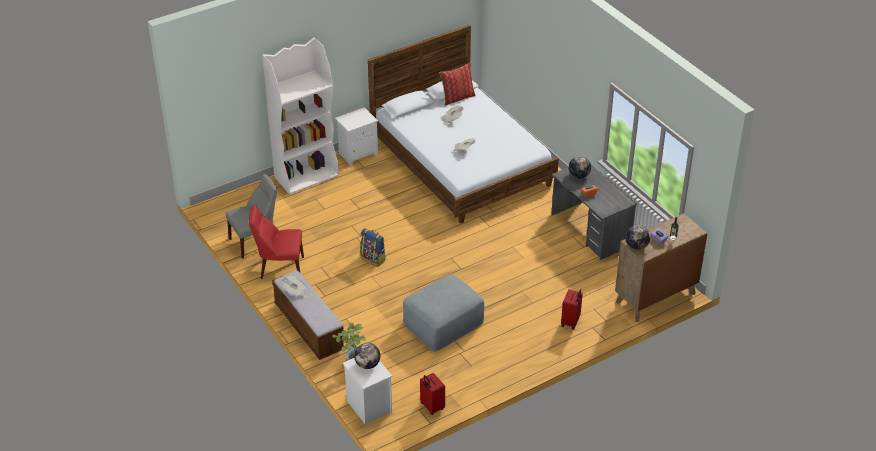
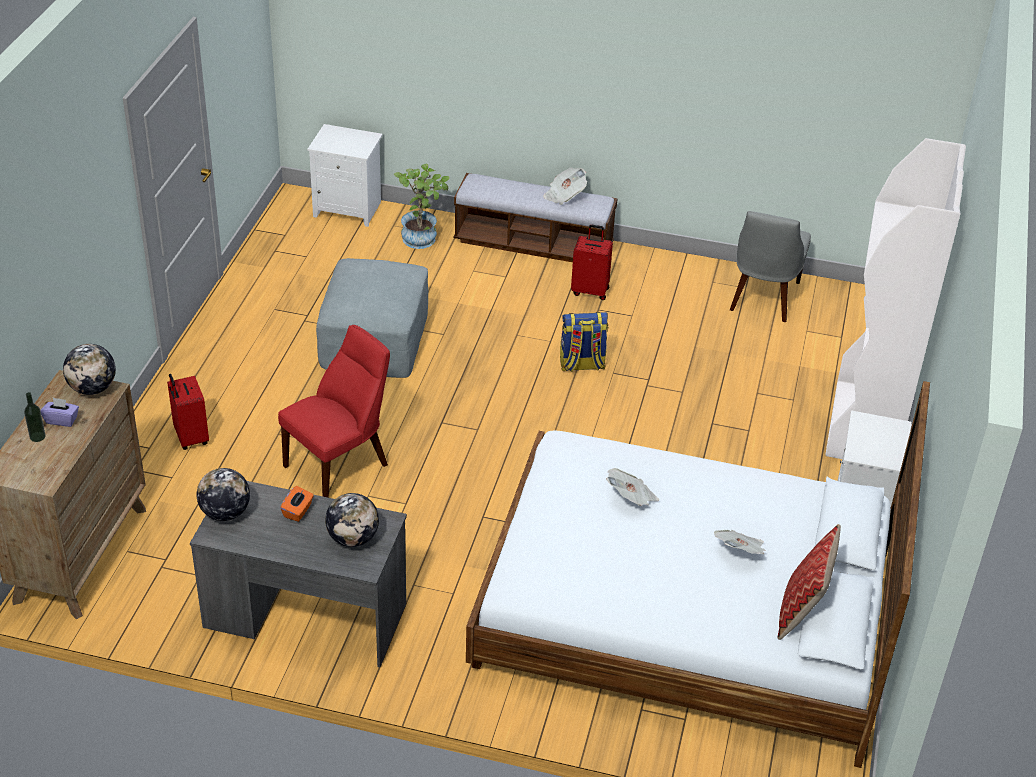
camera: 135 degrees right, 0 degrees up
(279, 267) = (679, 286): red chair -> red chair (340, 464)
(367, 365) = (350, 144): globe -> globe (225, 513)
(431, 407) = (272, 244): red suitcase -> red suitcase (590, 291)

